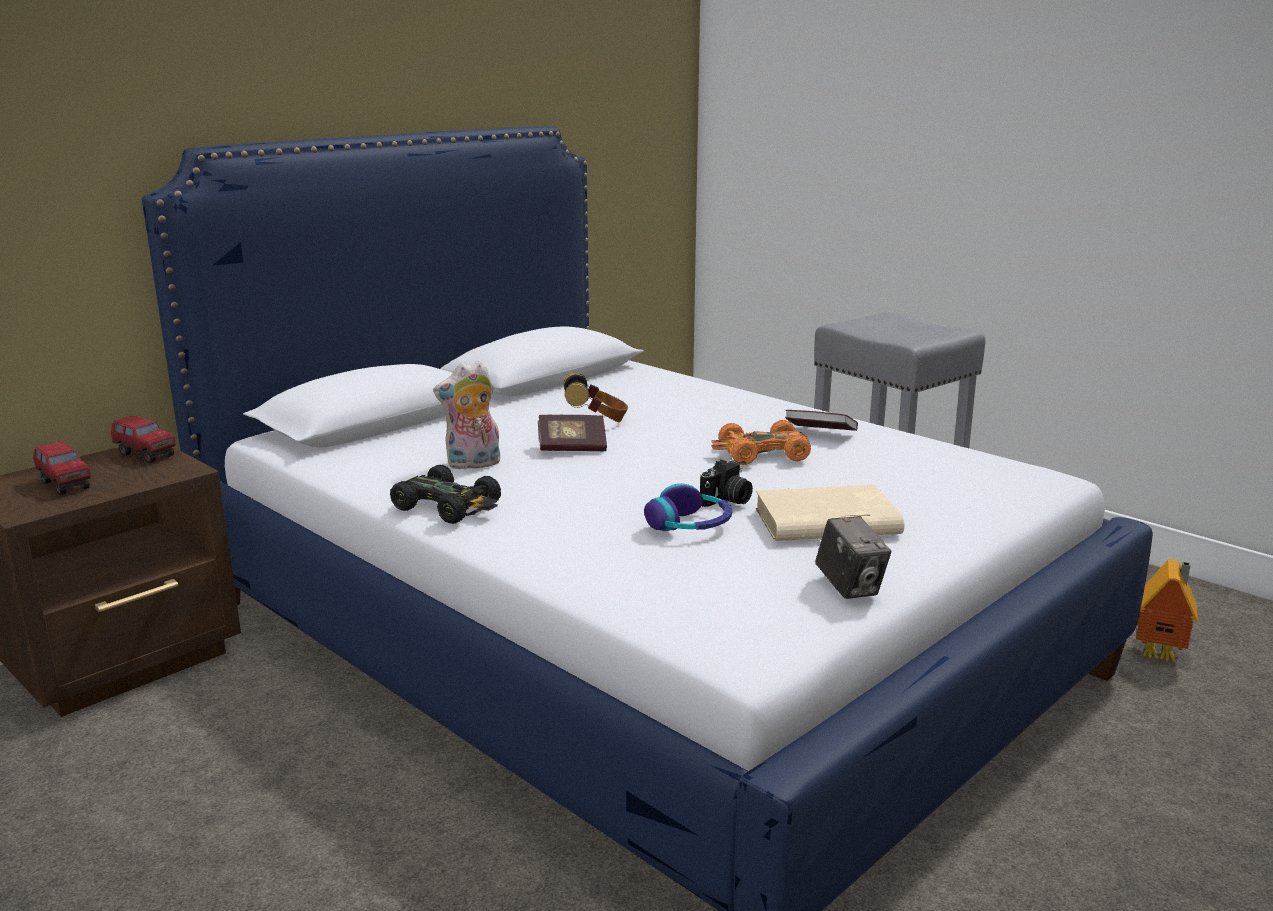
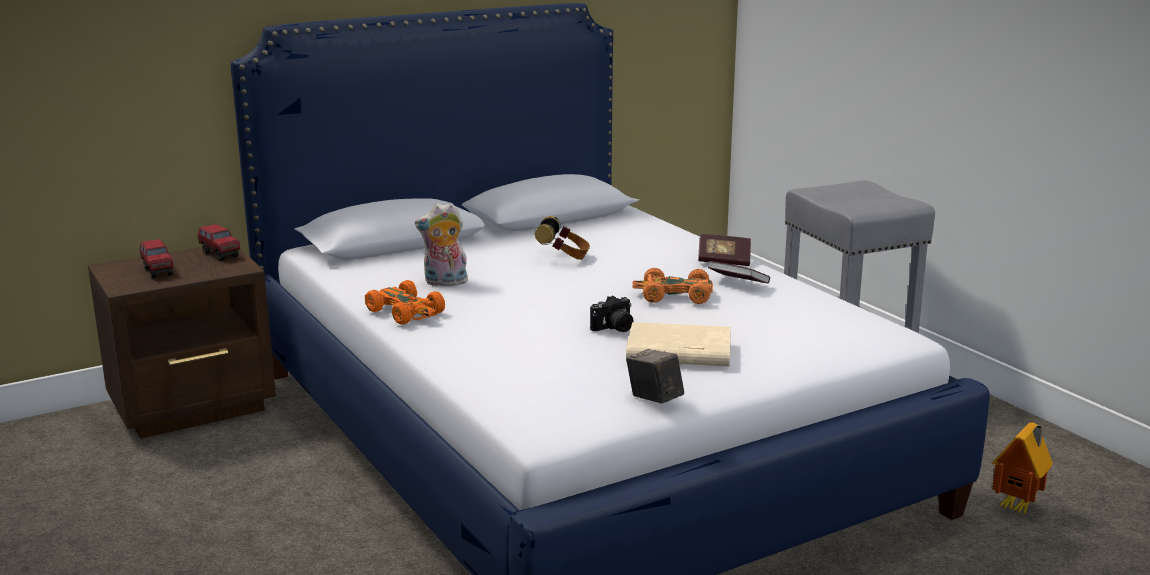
camera: 15 degrees right, 0 degrees up
(448, 507) = (406, 312): black toy car -> orange toy car
(572, 447) = (528, 276): book -> book (724, 261)
(690, 525) = (570, 343): headphones -> none
(850, 587) = (654, 399): camera -> camera turned 150 degrees clockwise

